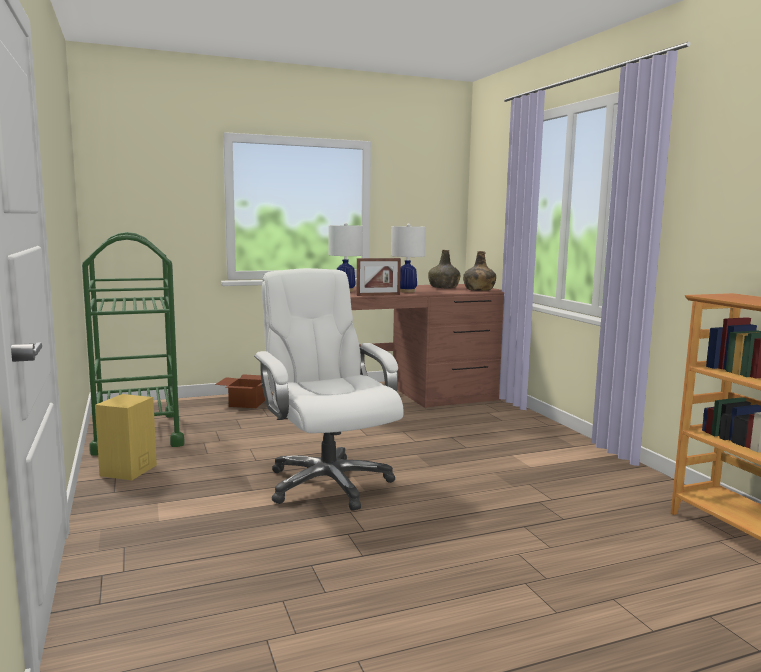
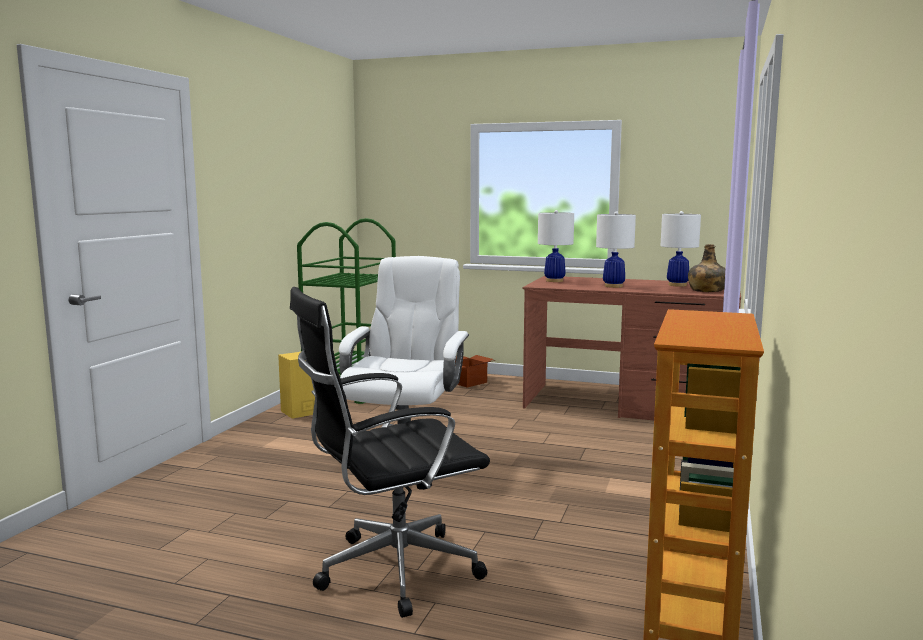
camera: 40 degrees right, 0 degrees up
(378, 295) = (566, 287): picture frame -> none
(443, 287) = (677, 285): green bottle -> white table lamp
(534, 590) = (390, 572): none -> black office chair

